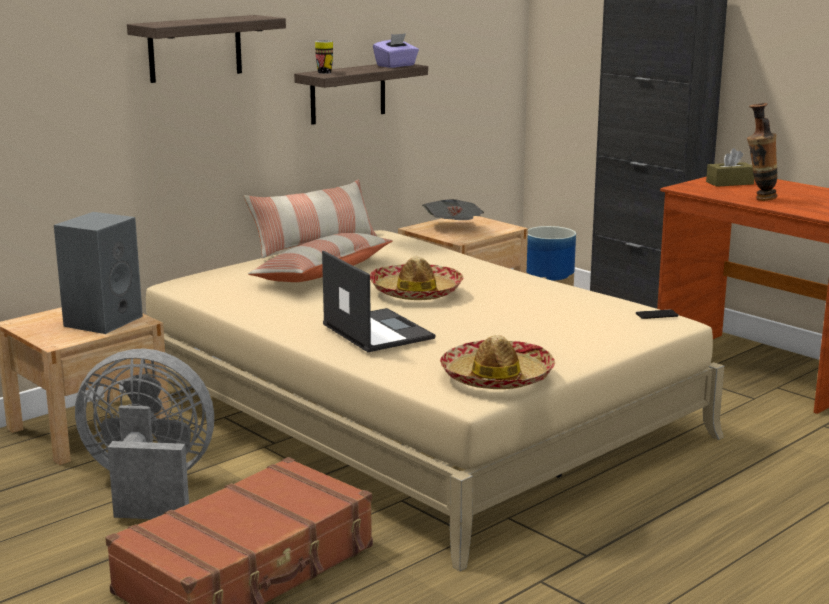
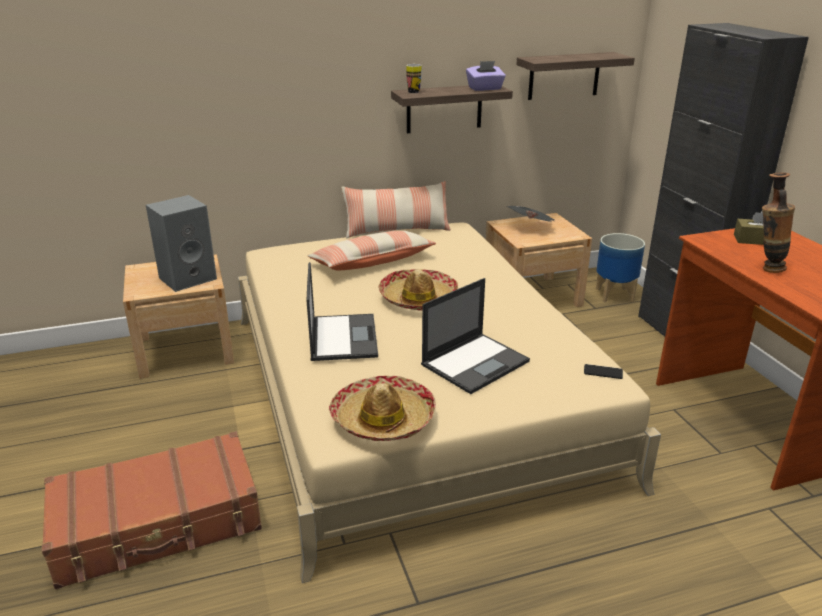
camera: 25 degrees right, 10 degrees up
(149, 488) = (171, 417): grey fan -> none
(195, 48) = (295, 67): shelf -> shelf (564, 76)
(534, 327) = (476, 362): none -> laptop

